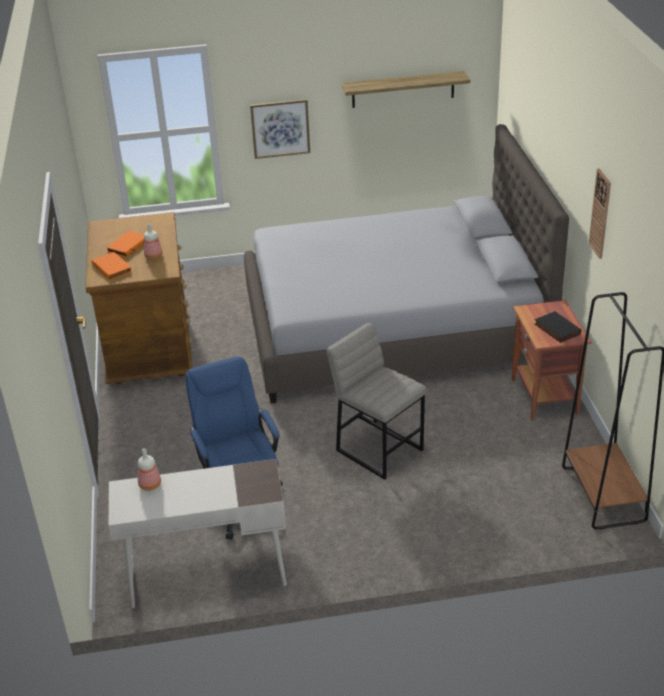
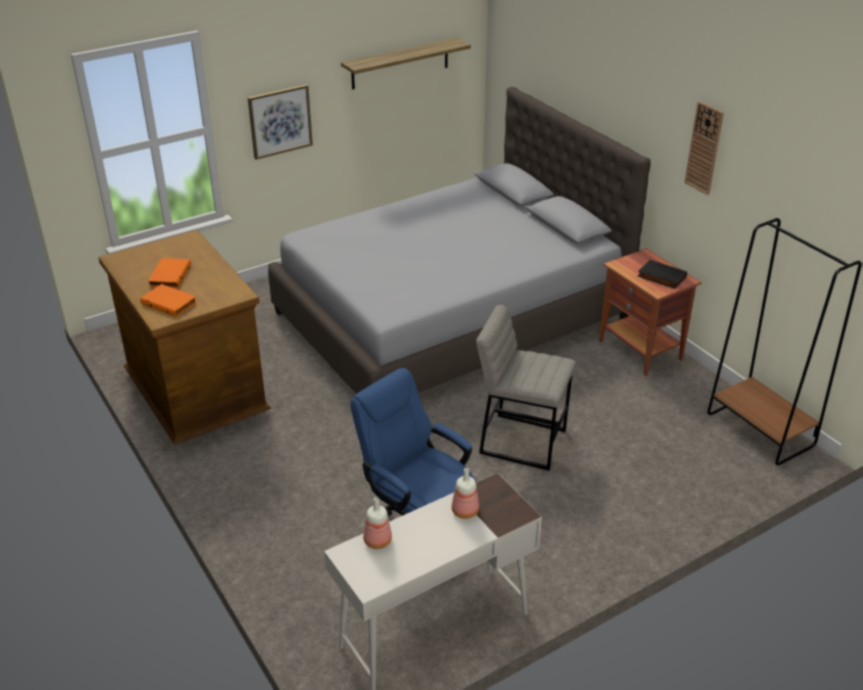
camera: 25 degrees left, 0 degrees up
(153, 257) = (210, 281): bottle -> bottle (465, 512)

